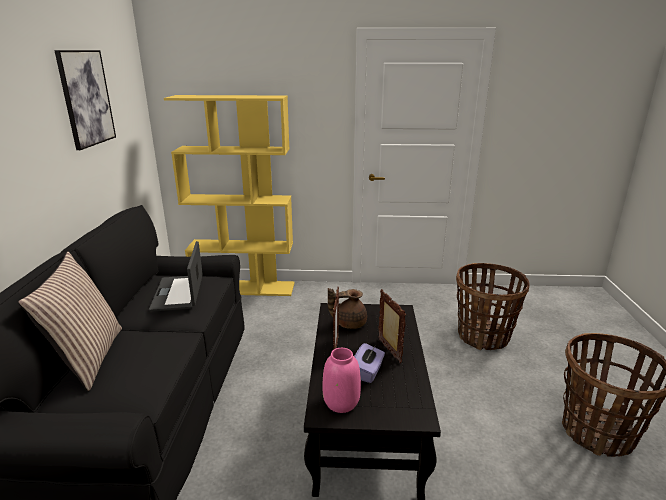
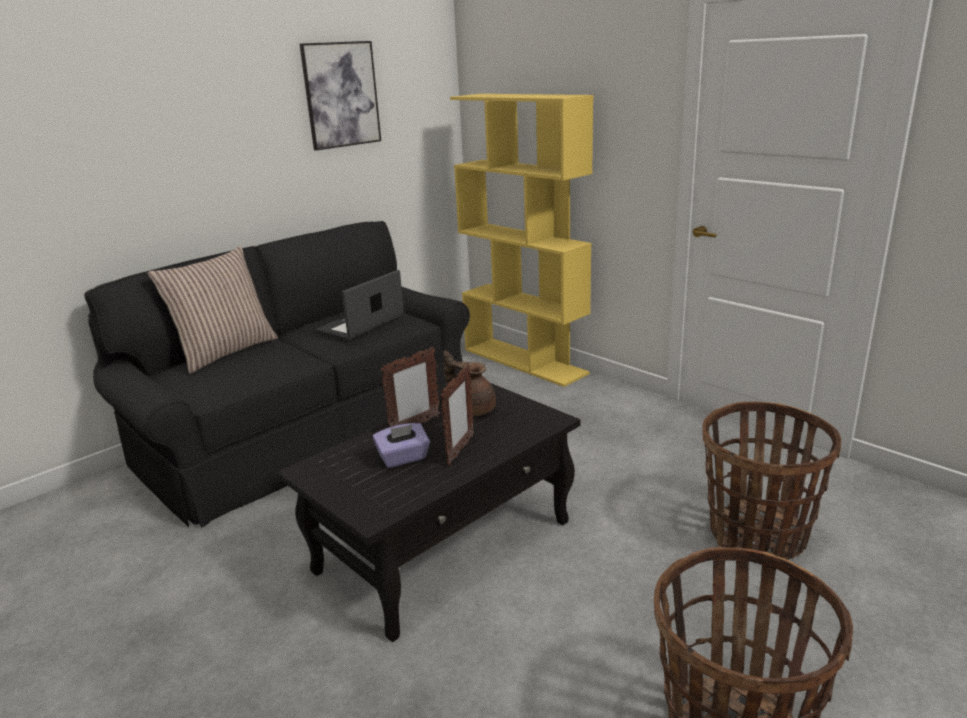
camera: 45 degrees right, 0 degrees up
(341, 403) = (335, 470): pink vase -> none

